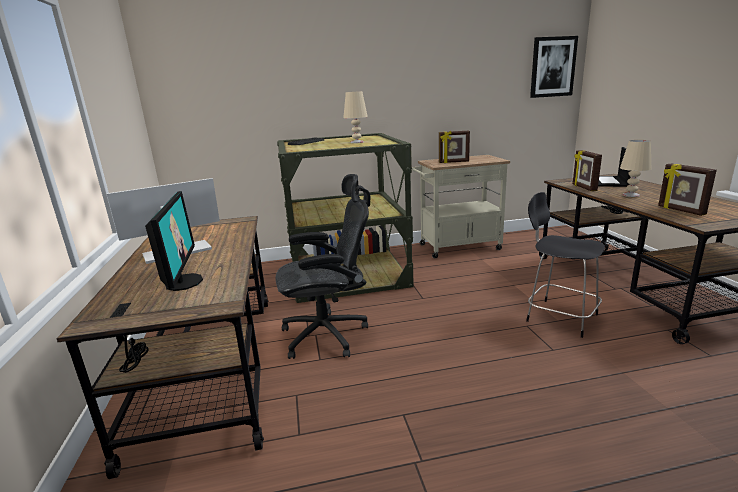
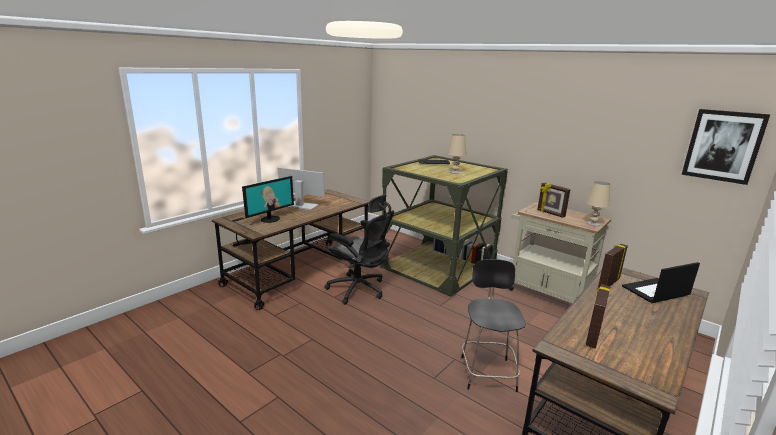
camera: 50 degrees right, 0 degrees up
(631, 195) = (617, 308): beige table lamp -> beige table lamp (593, 224)

